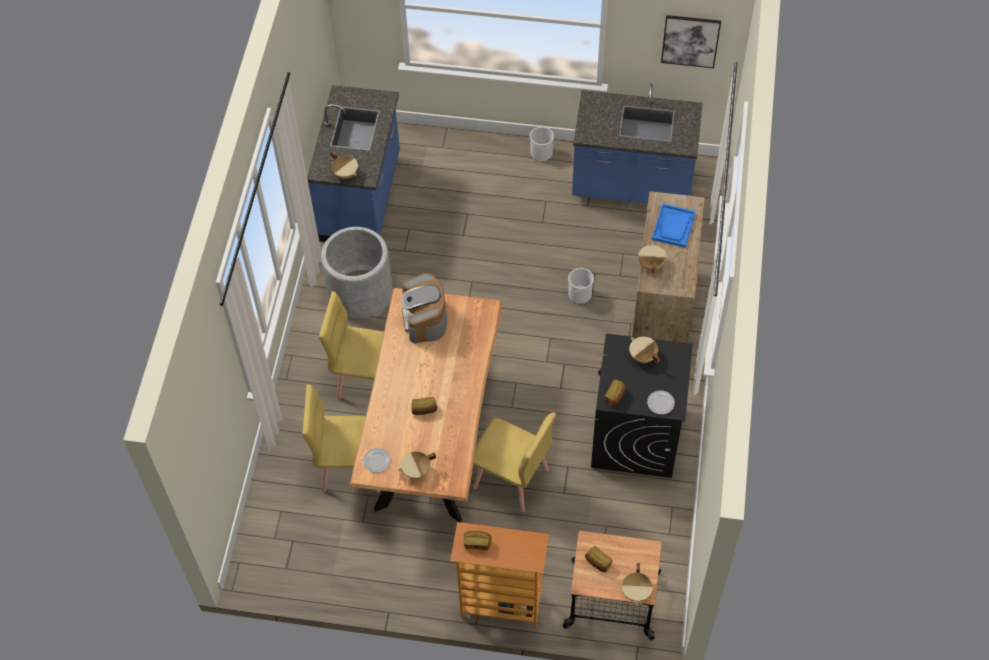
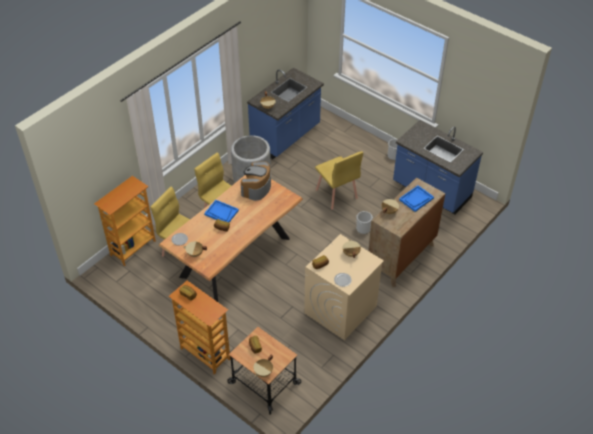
camera: 30 degrees right, 10 degrees down
(268, 502) = (132, 248): none -> bookcase
(404, 385) = (221, 212): none -> blue tray
(511, 479) = (258, 297): yellow chair -> yellow chair (336, 194)
(635, 436) = (340, 310): black washing machine -> beige washing machine
(690, 40) = (485, 108): picture -> none

